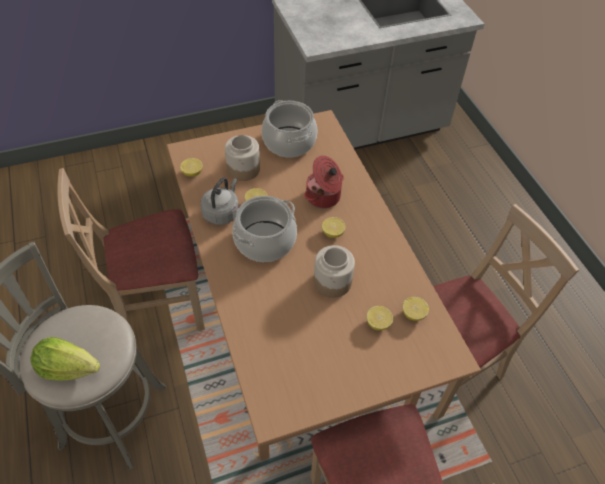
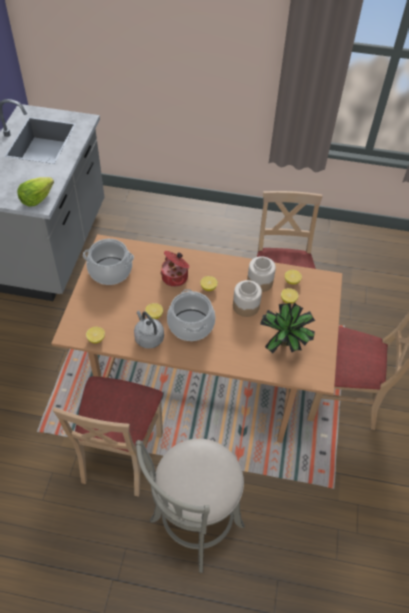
camera: 60 degrees left, 0 degrees up
(68, 368) = (213, 485): lettuce -> lettuce (36, 199)
(243, 169) = (116, 308): jar -> jar (259, 282)
(296, 351) = (284, 347): none -> potted plant

